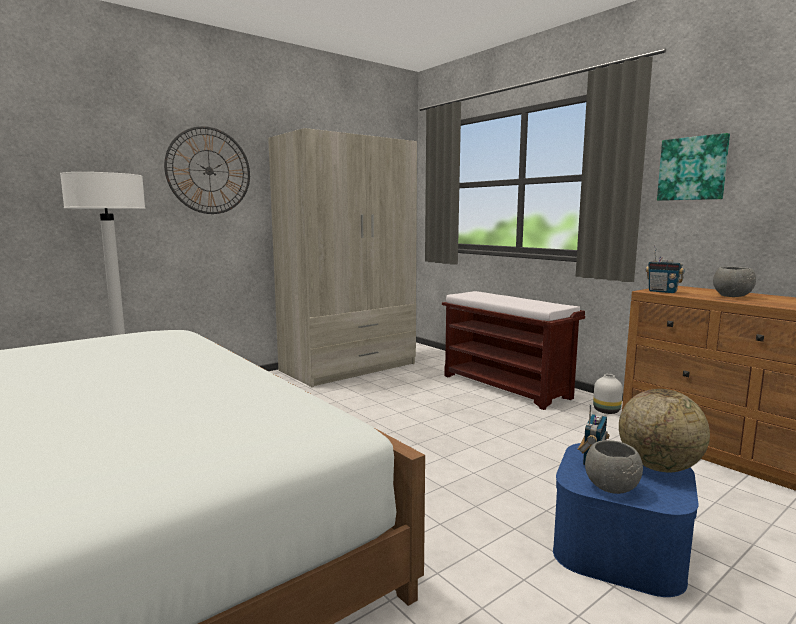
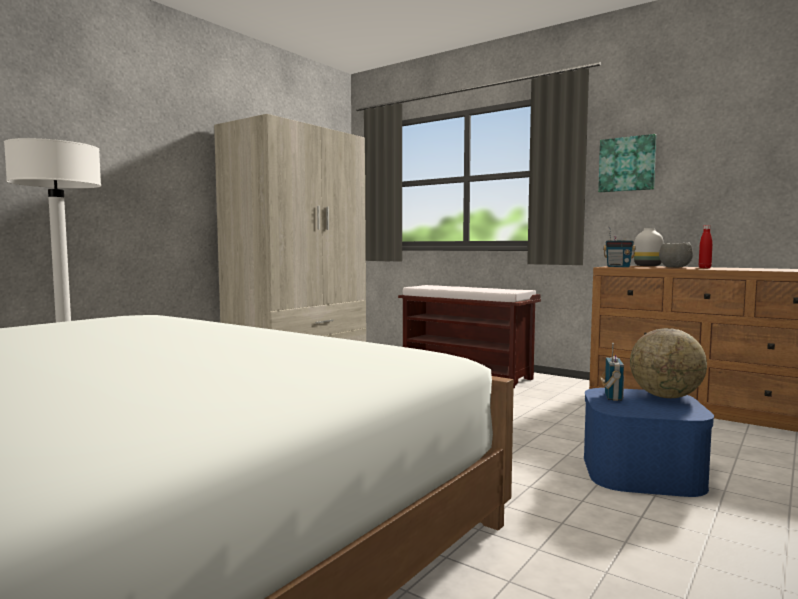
camera: 15 degrees left, 5 degrees down
(209, 171) = (153, 154): wall clock -> none
(607, 411) = (568, 385): white vase -> white vase (648, 266)
(611, 487) = (642, 410): grey bowl -> none
(769, 299) = (704, 268): none -> red bottle

